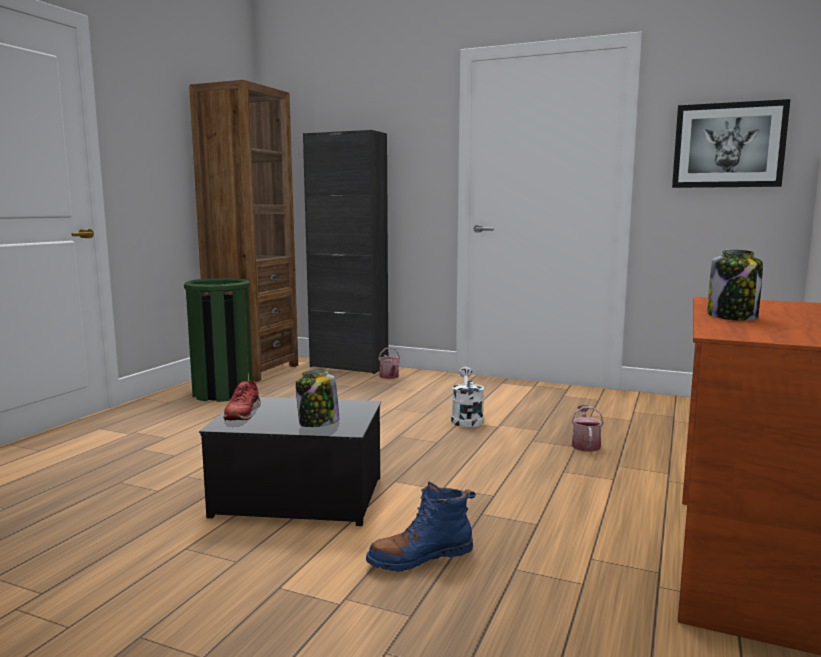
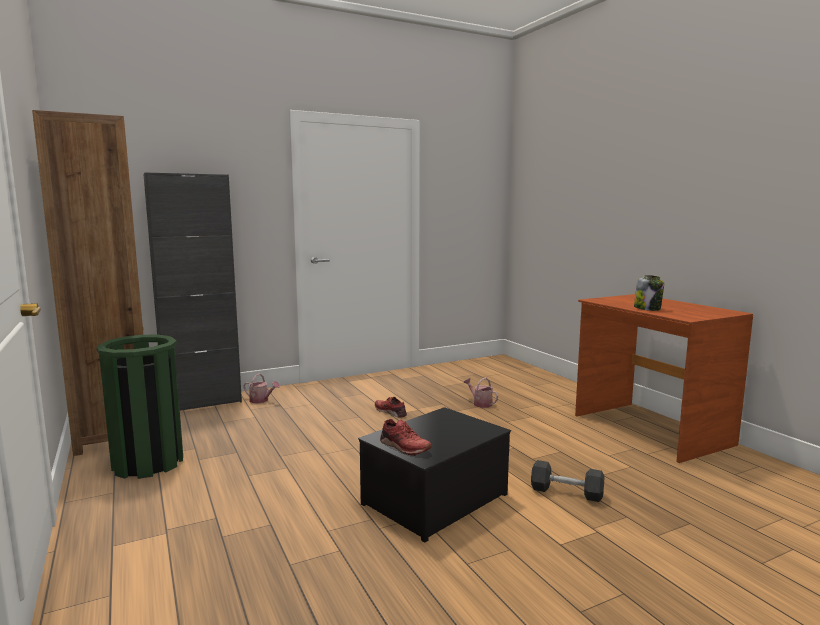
camera: 50 degrees left, 0 degrees up
(318, 423) = (466, 433): jar -> none
(420, 557) = (566, 492): blue boot -> grey dumbbell
(466, 419) = (391, 412): white watering can -> red shoe
(728, 145) = (468, 200): picture -> none

